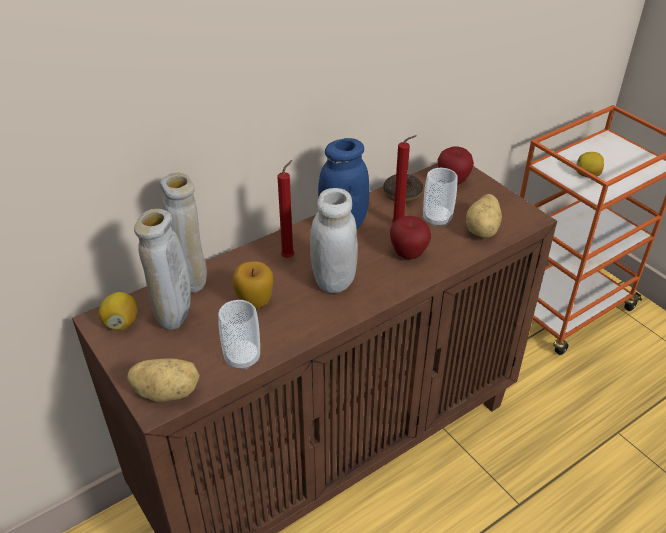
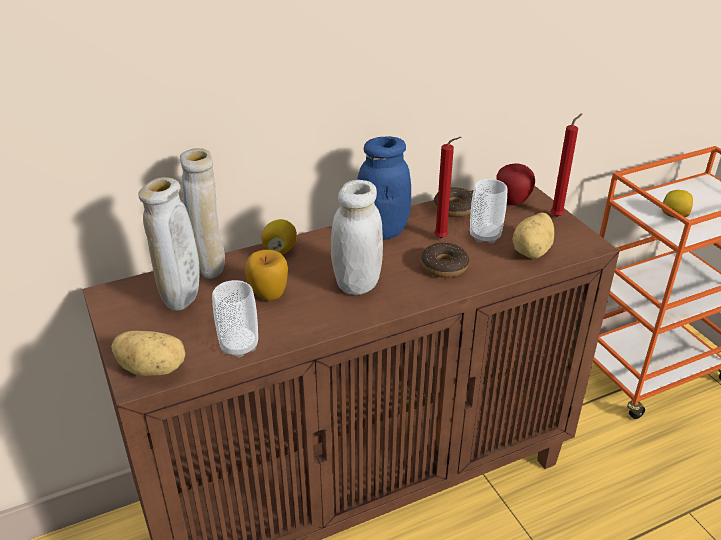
camera: 10 degrees right, 5 degrees down
(121, 323) = (128, 299): lemon -> lemon (280, 250)
(289, 257) = (317, 256): red candle -> red candle (558, 216)
(408, 254) = (444, 266): apple -> donut

